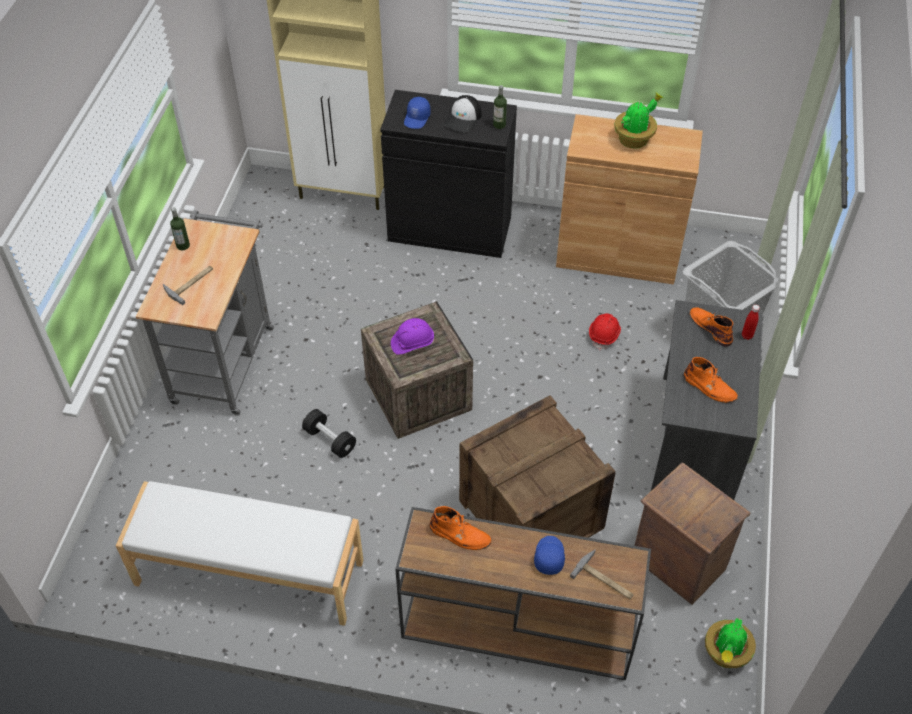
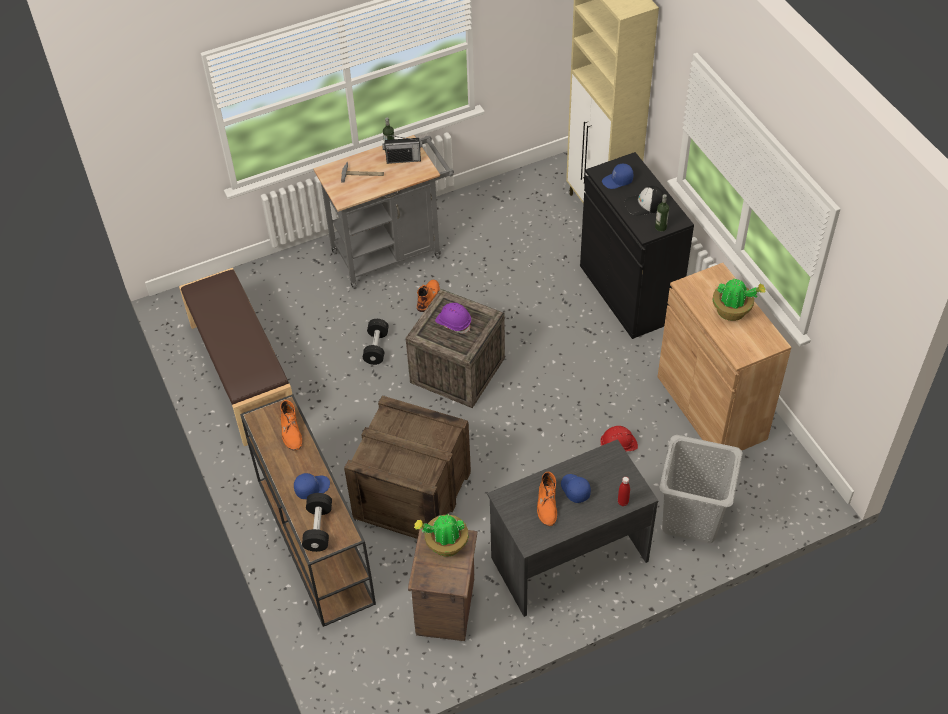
camera: 55 degrees right, 0 degrees up
(208, 243) = (403, 159): none -> radio
(249, 574) = (242, 374): white bench -> brown bench
(605, 579) = (318, 528): hammer -> black dumbbell
(708, 359) = (574, 490): none -> blue cap
(710, 327) = (609, 475): orange boot -> orange boot (428, 297)
(725, 654) = (391, 678): potted plant -> potted plant (445, 544)

